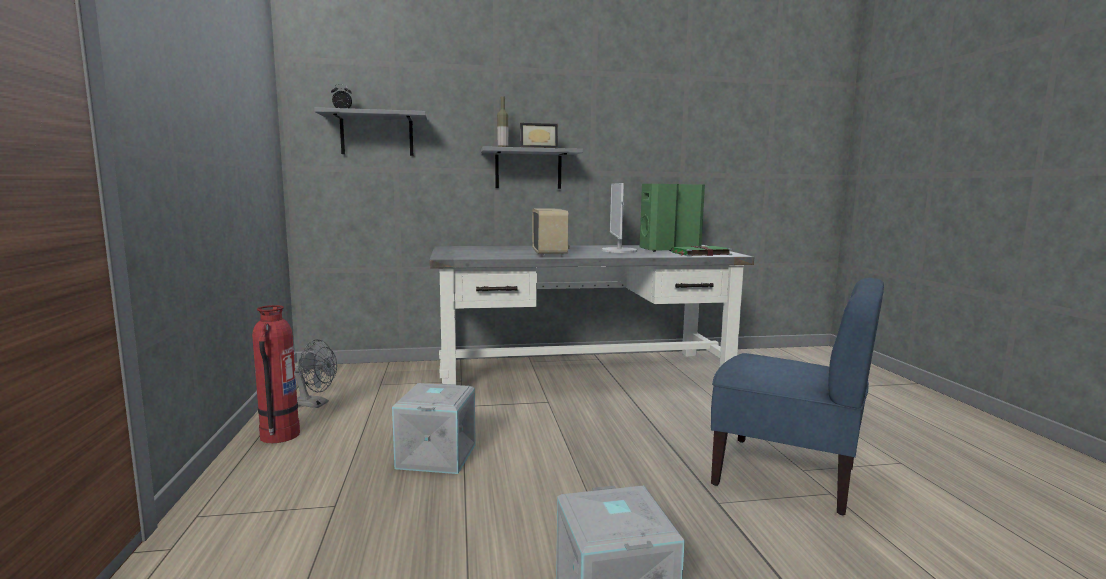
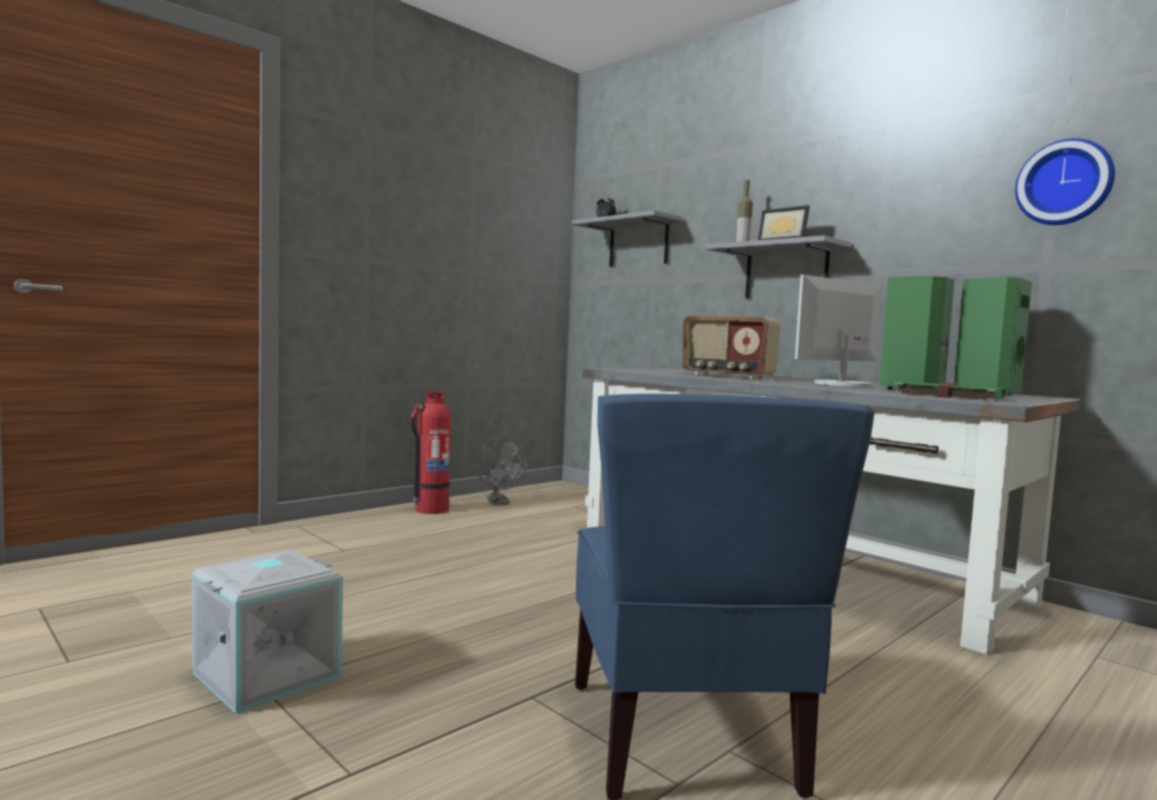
camera: 55 degrees right, 5 degrees down
(435, 456) = (463, 555): grey storage box -> none
(549, 253) = (727, 376): radio -> radio turned 75 degrees clockwise
(690, 129) = (1064, 183): none -> wall clock

